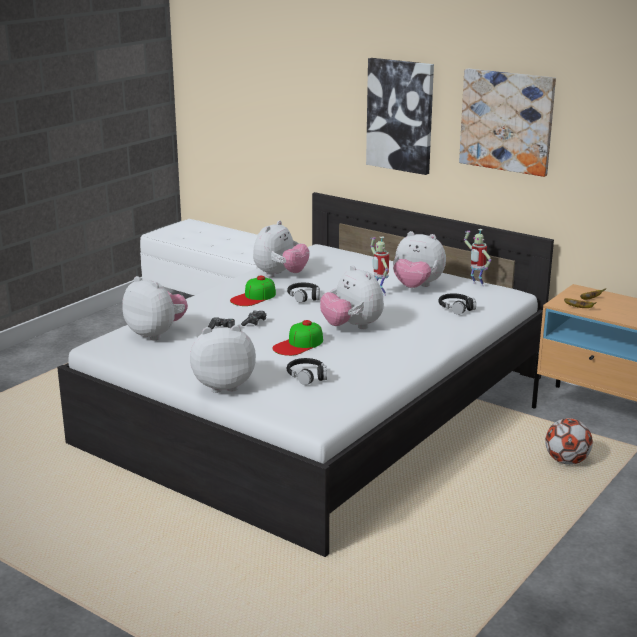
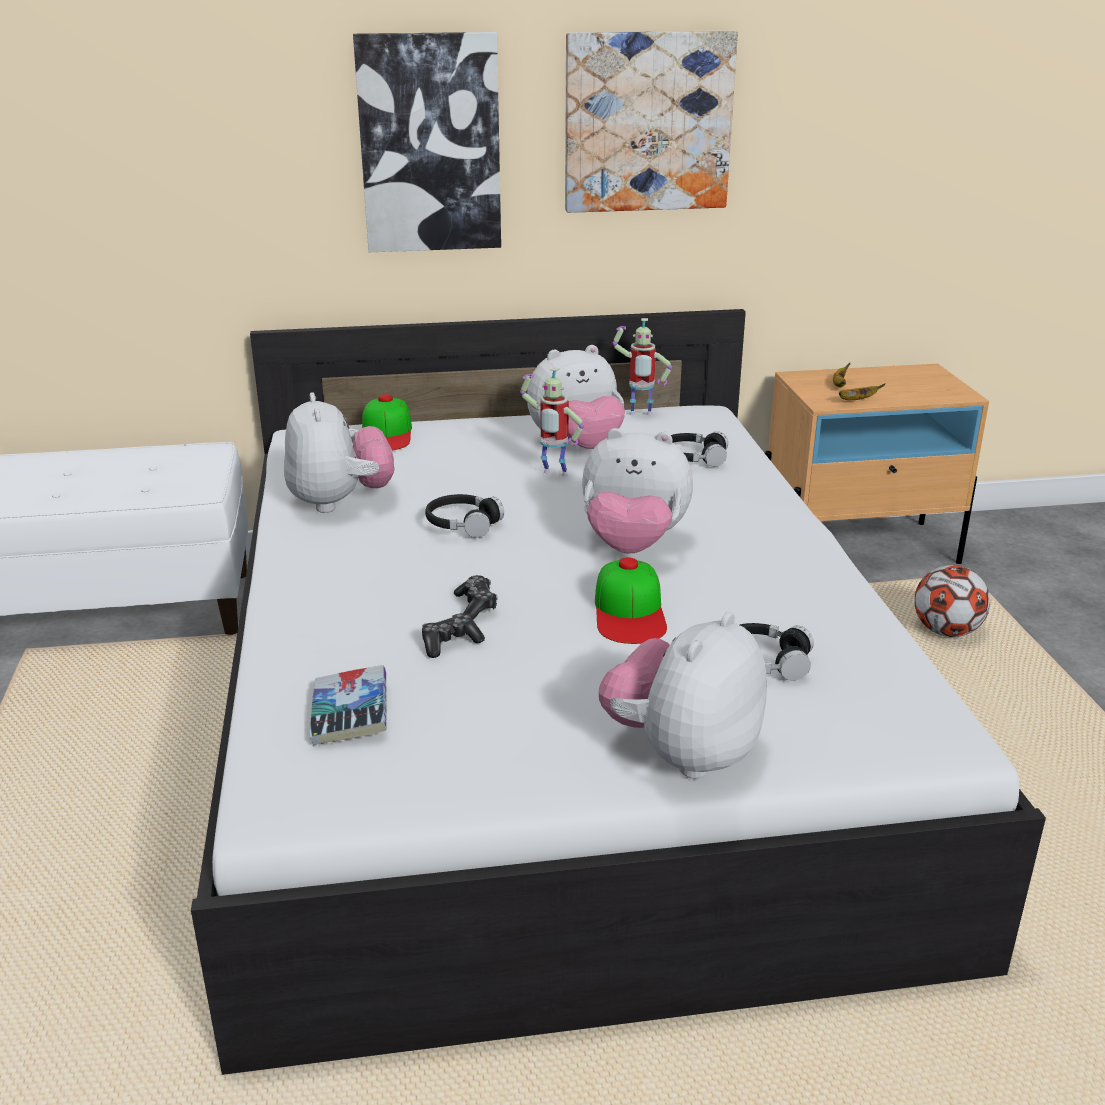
camera: 45 degrees left, 5 degrees up
(156, 334) = (350, 714): plush toy -> book
(253, 297) = (378, 559): cap -> cap (386, 434)

